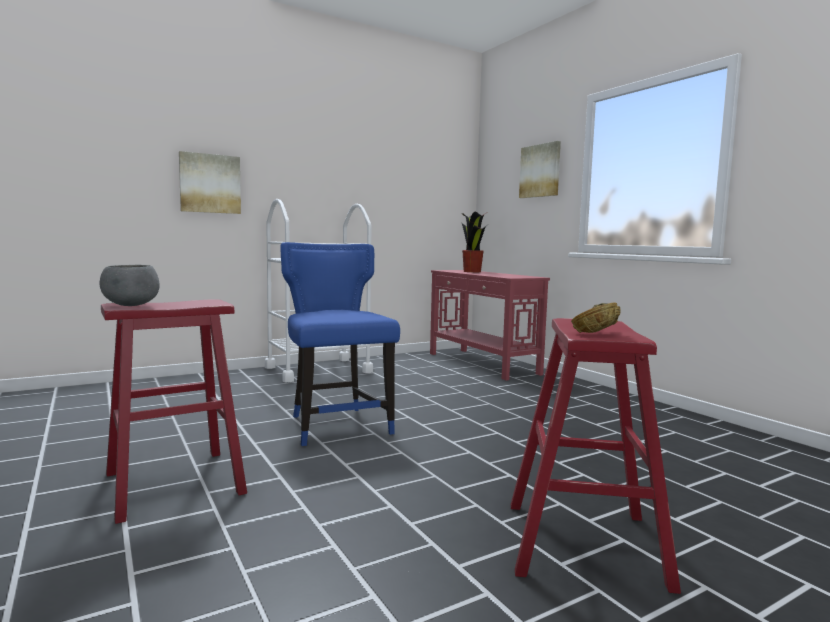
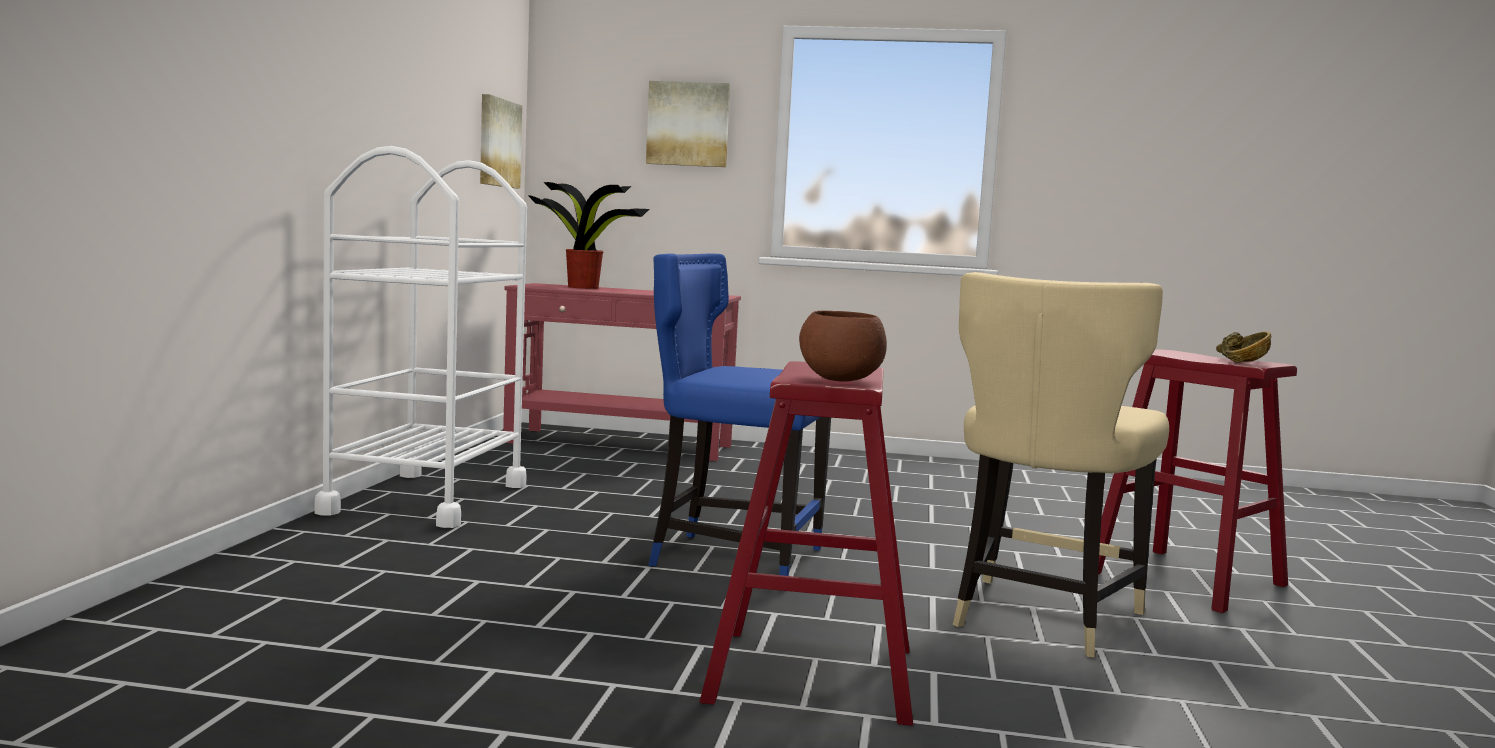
camera: 50 degrees left, 0 degrees up
(131, 305) = (839, 380): grey bowl -> brown bowl
(210, 183) = (238, 97): picture -> picture (498, 143)
(368, 513) = (1040, 618): none -> beige chair

